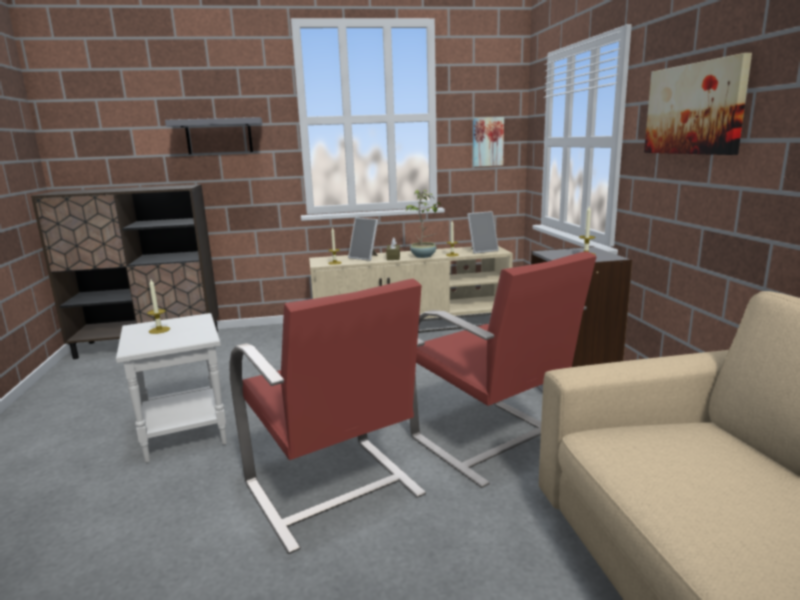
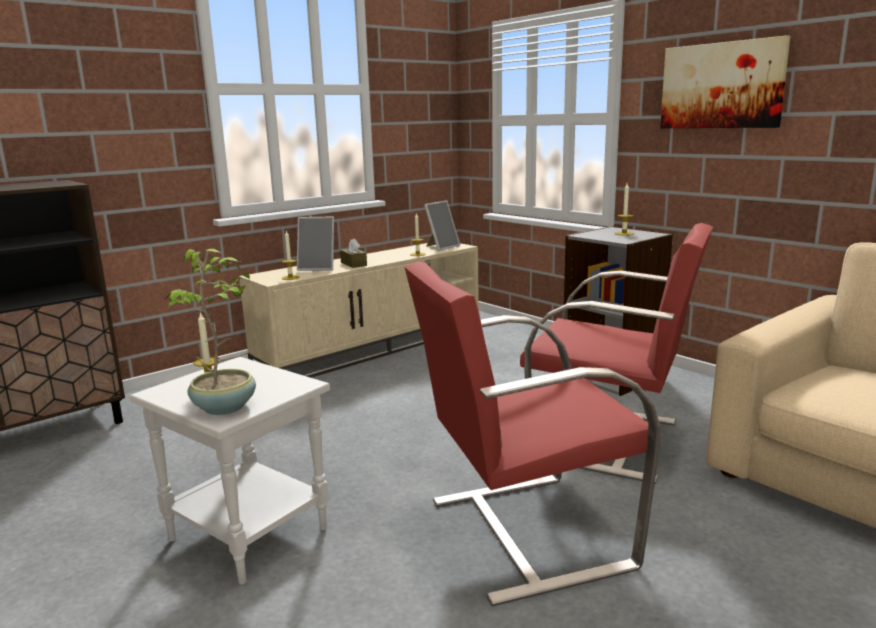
camera: 30 degrees left, 0 degrees up
(219, 136) = (91, 107): grey shelf -> none
(334, 490) = (525, 532): red armchair -> red armchair turned 135 degrees clockwise
(424, 256) = (388, 259): potted plant -> potted plant (226, 407)
(487, 142) = (421, 120): picture -> none

